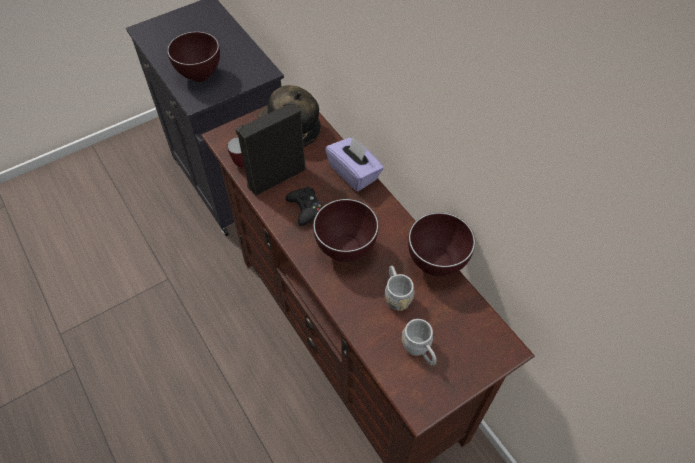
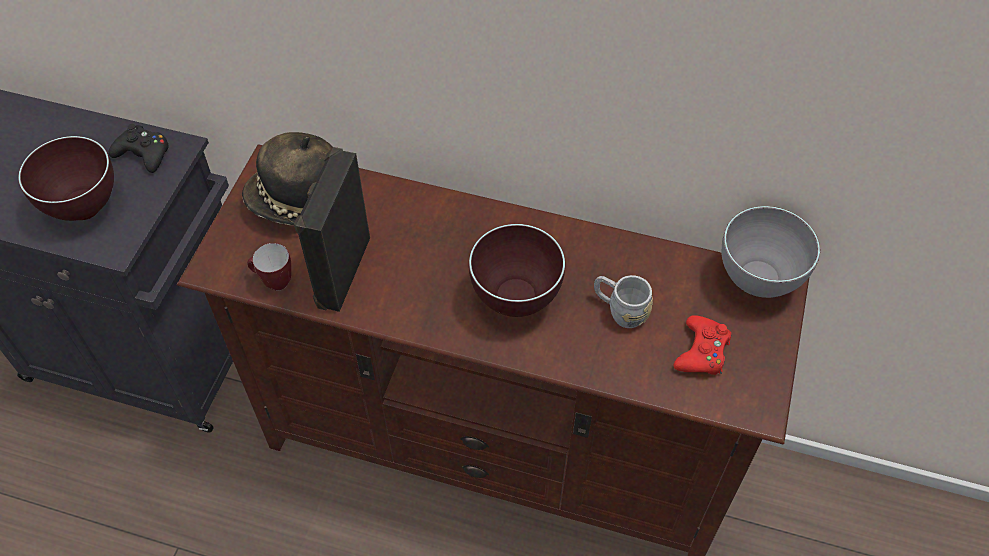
camera: 40 degrees left, 0 degrees up
(305, 209) = (419, 285): black game controller -> black game controller (144, 153)
(354, 173) = (434, 204): purple tissue box -> none
(419, 351) = (702, 352): grey mug -> red game controller
(437, 264) = (629, 246): brown bowl -> none
(493, 335) = (755, 280): none -> grey bowl

